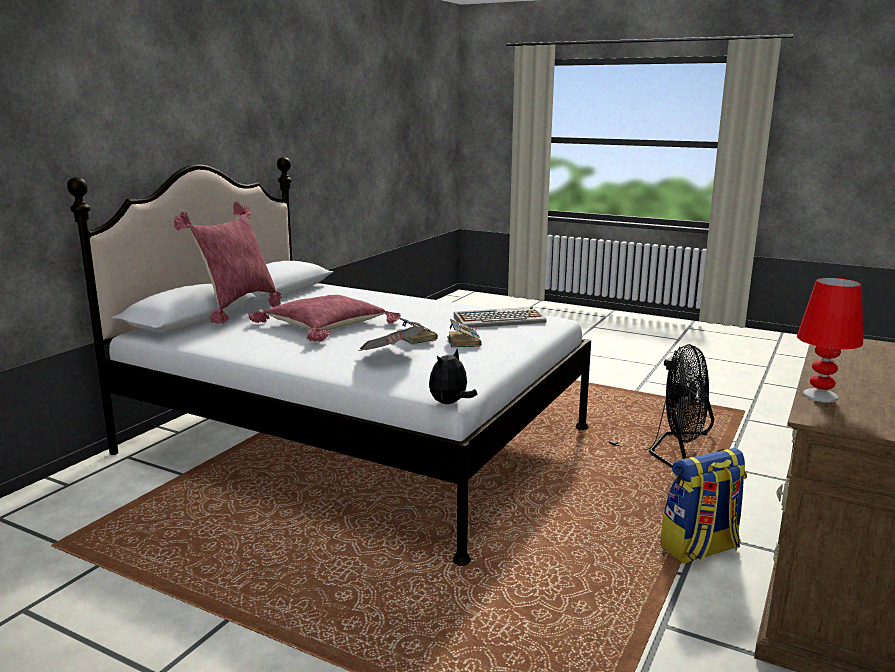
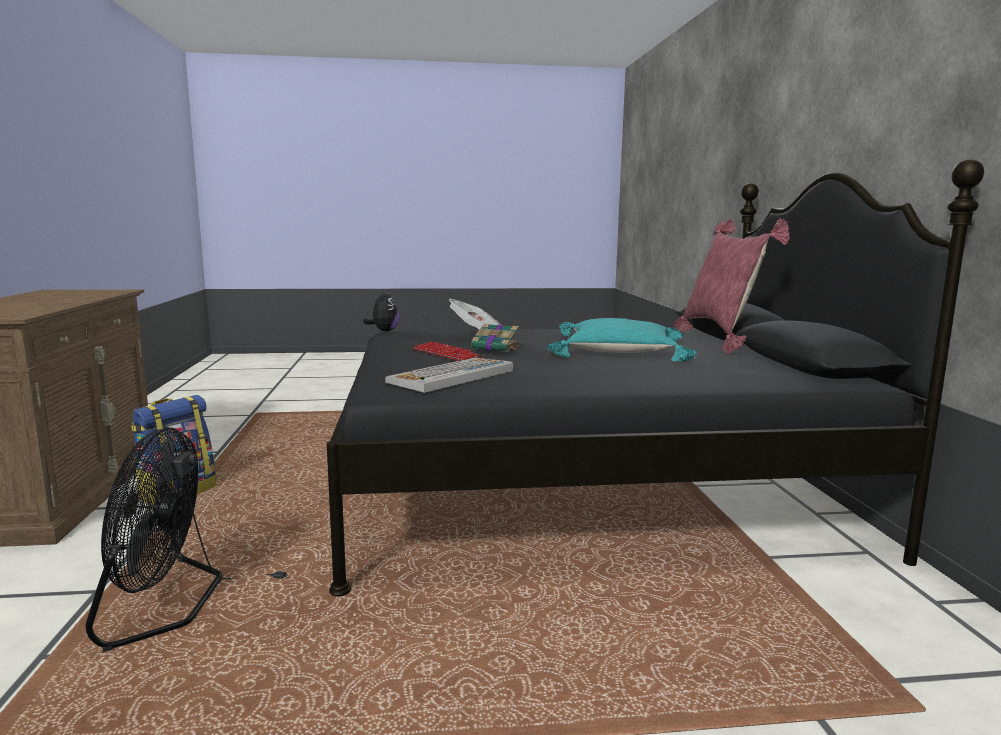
camera: 145 degrees right, 5 degrees down
(325, 324) = (618, 349): red pillow -> turquoise pillow
(356, 440) = (588, 493): white bed -> black bed
(463, 341) = (447, 354): book -> keyboard
(820, 396) = (103, 295): red table lamp -> none

